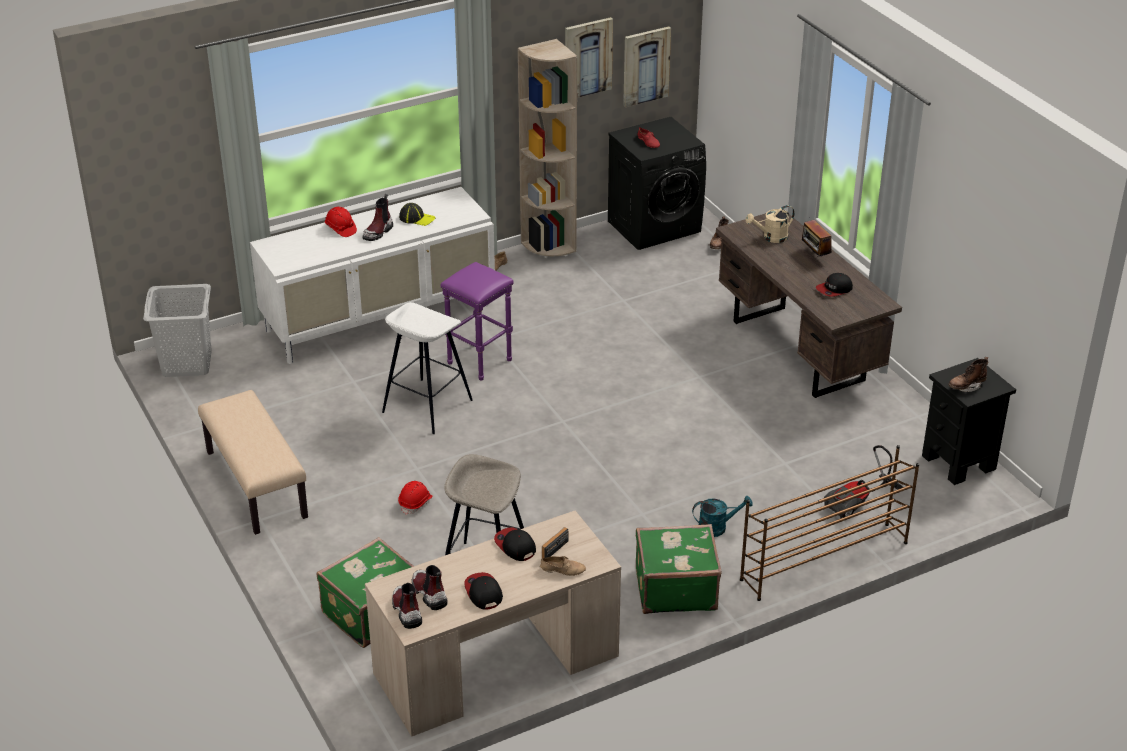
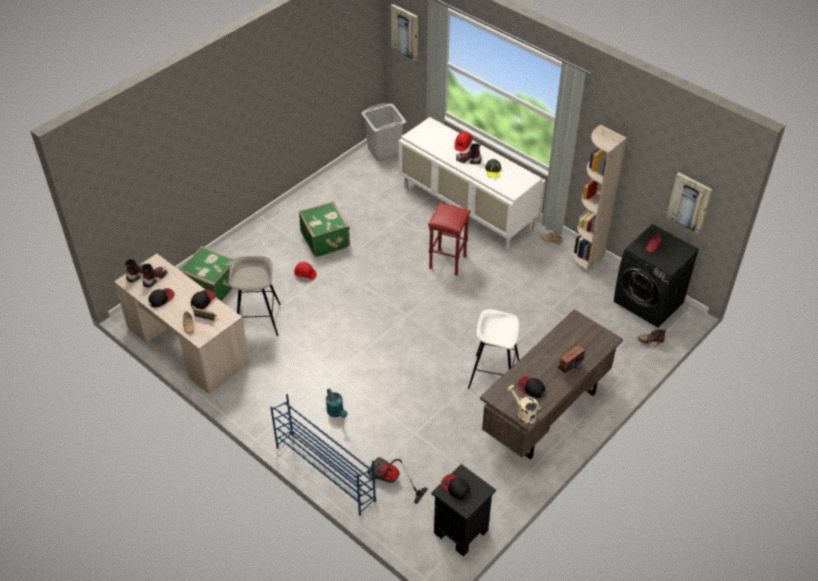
camera: 70 degrees right, 10 degrees up
(255, 484) = (295, 210): beige bench -> none
(427, 406) = (393, 253): white stool -> white stool (493, 375)
(479, 360) = (448, 262): purple stool -> red stool
(587, 58) = (649, 166): picture -> picture (405, 32)
(675, 588) = (273, 405): green suitcase -> green suitcase (326, 239)
(771, 238) = (578, 340): beige watering can -> beige watering can (524, 414)
(823, 561) = (325, 473): brown shoe rack -> blue shoe rack
(966, 386) = (455, 488): brown boot -> cap

